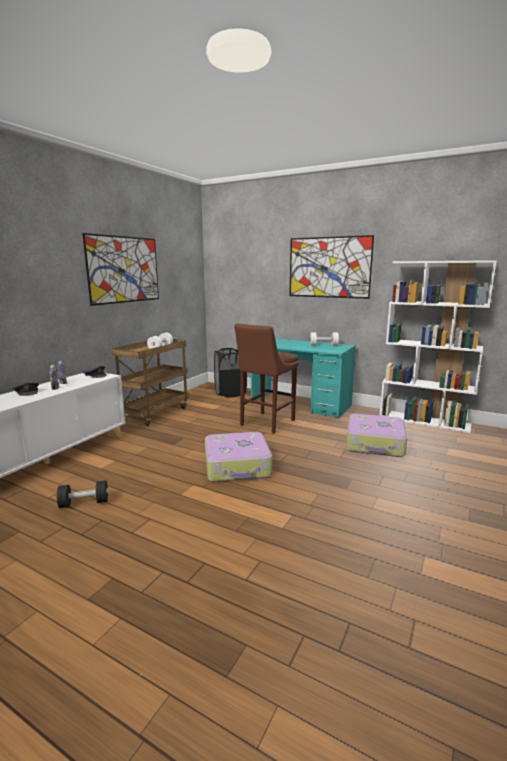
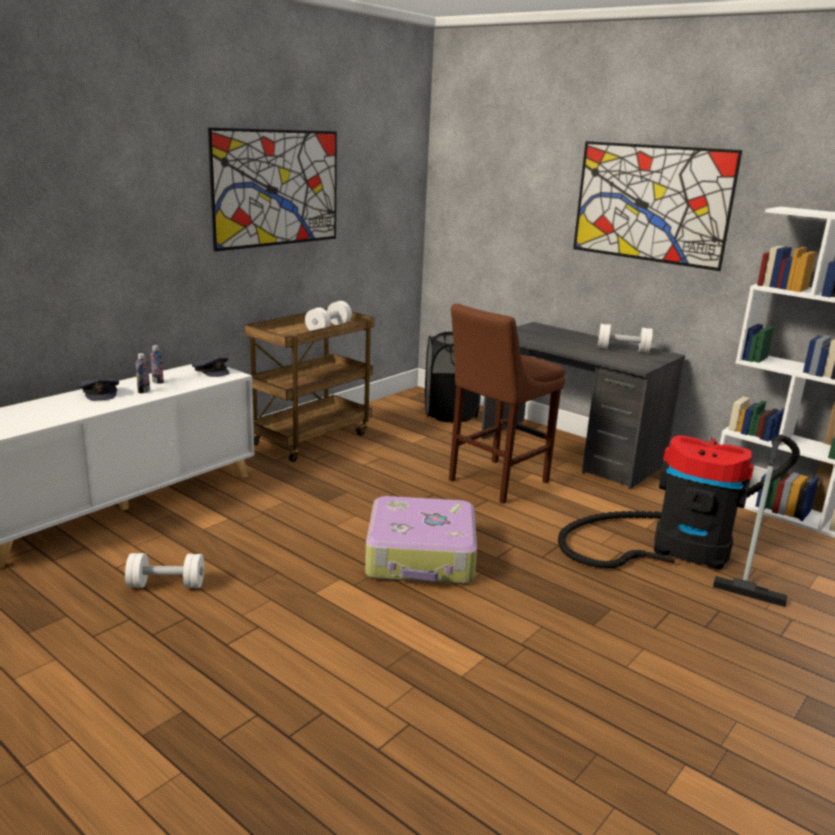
camera: 10 degrees right, 5 degrees up
(84, 503) = (166, 585): black dumbbell -> white dumbbell
(300, 404) = (570, 452): turquoise desk -> grey desk
(375, 444) = (680, 548): suitcase -> vacuum cleaner

